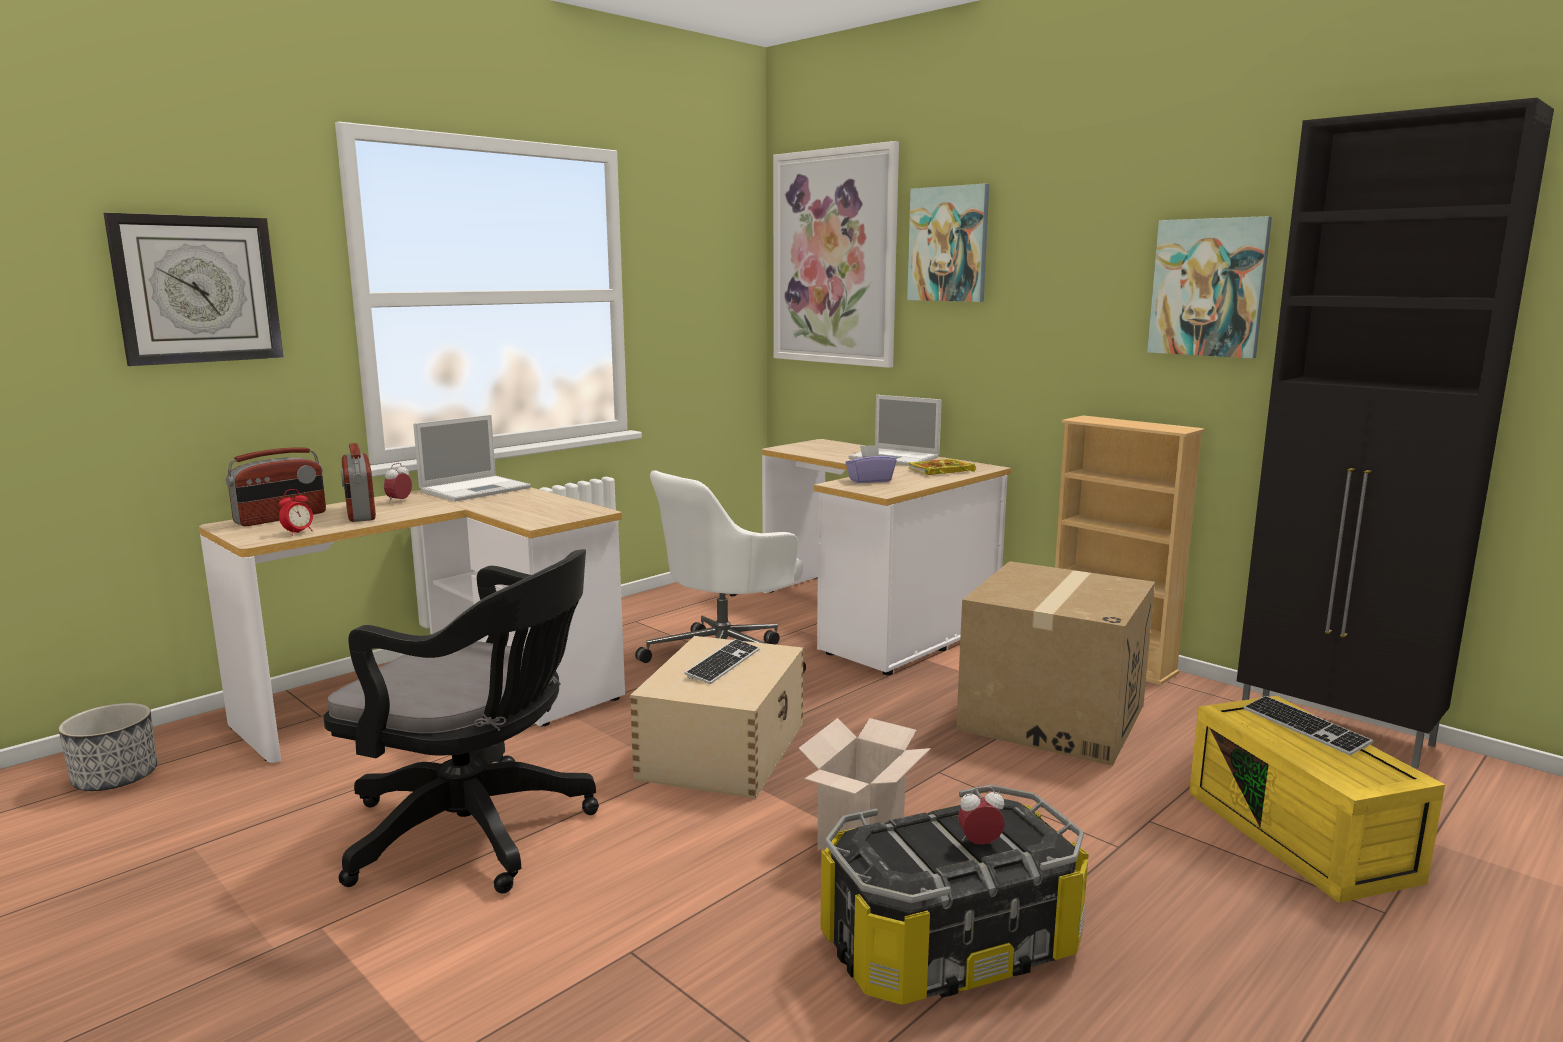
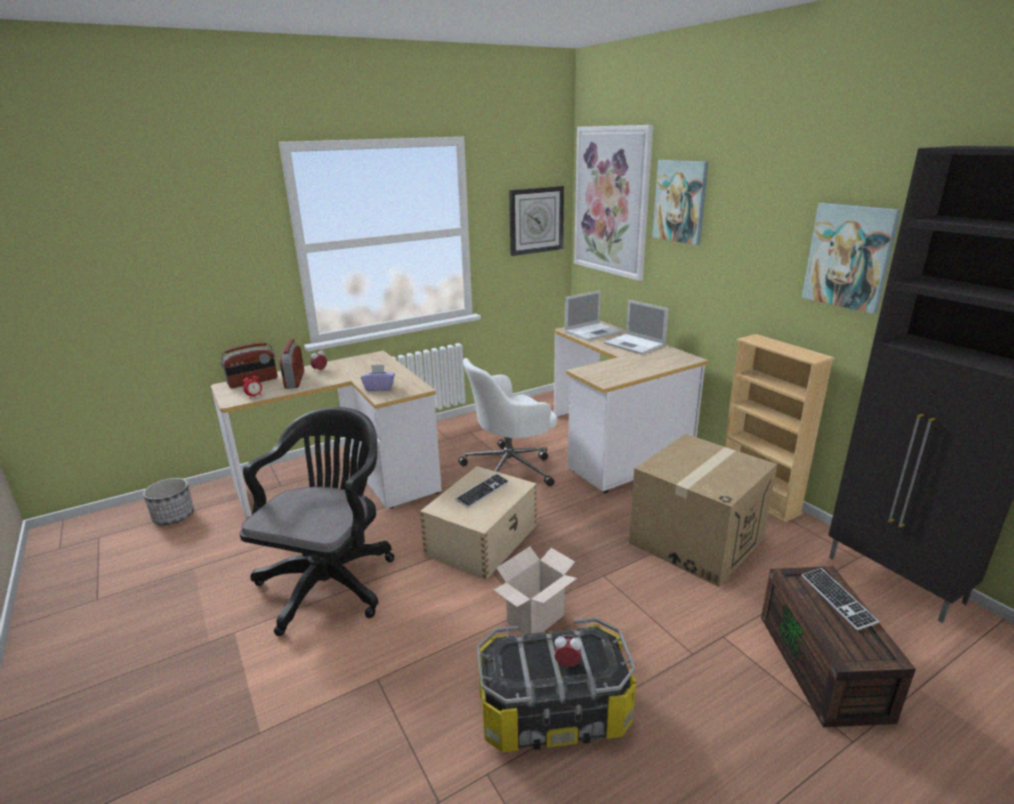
camera: 15 degrees right, 10 degrees up
(197, 289) = (204, 251): wall clock -> wall clock (536, 220)
(477, 489) = (366, 361): laptop -> laptop (593, 332)
(479, 832) = (331, 581): black office chair -> black office chair turned 105 degrees counterclockwise
(870, 480) = (604, 368): purple tissue box -> purple tissue box (379, 388)
(939, 471) = (656, 361): book -> none
(1303, 836) = (825, 667): yellow storage box -> brown storage box

